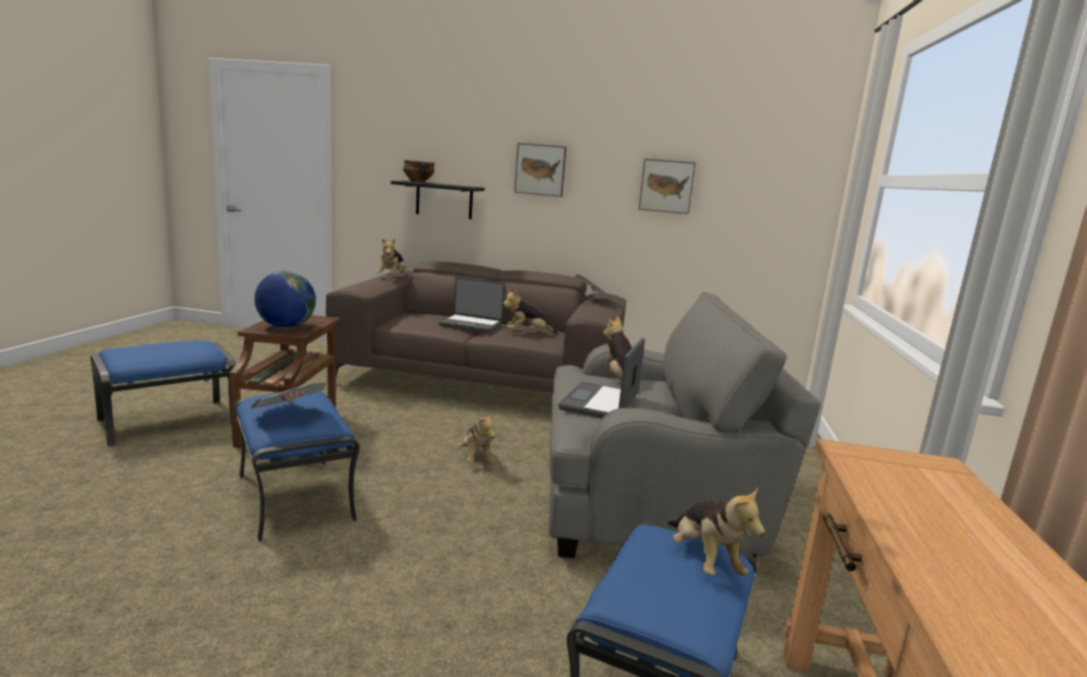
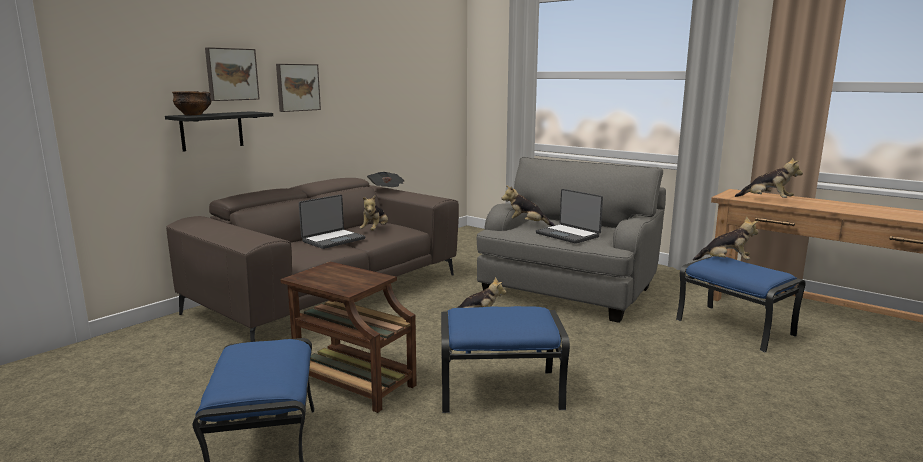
camera: 60 degrees left, 0 degrees up
(286, 327) = (349, 280): globe -> none
(288, 414) = (514, 318): newspaper -> none
(392, 277) = (219, 224): plush toy -> plush toy (767, 200)
(666, 186) = (384, 90): picture -> picture (231, 74)

